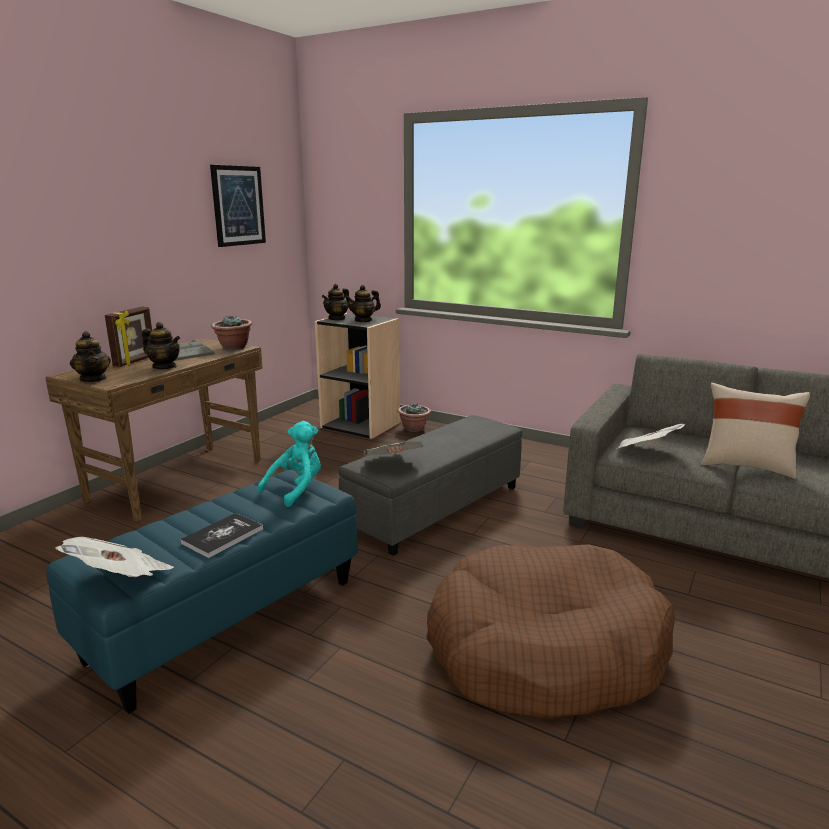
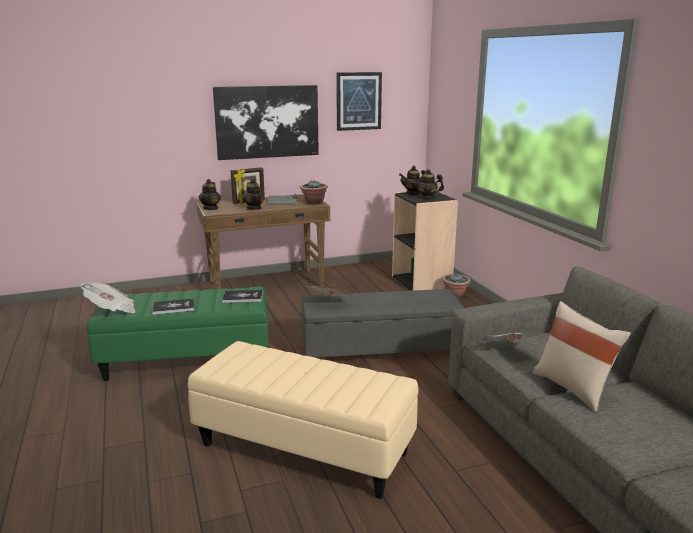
camera: 40 degrees right, 0 degrees up
(132, 237) = (267, 122): none -> picture
(225, 619) = (187, 361): blue ottoman -> green ottoman
(296, 489) = (242, 297): turquoise plush toy -> book
(544, 650) = (304, 449): brown dog bed -> beige ottoman

